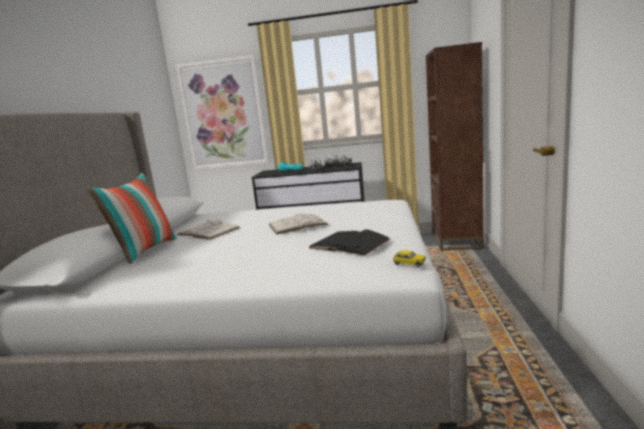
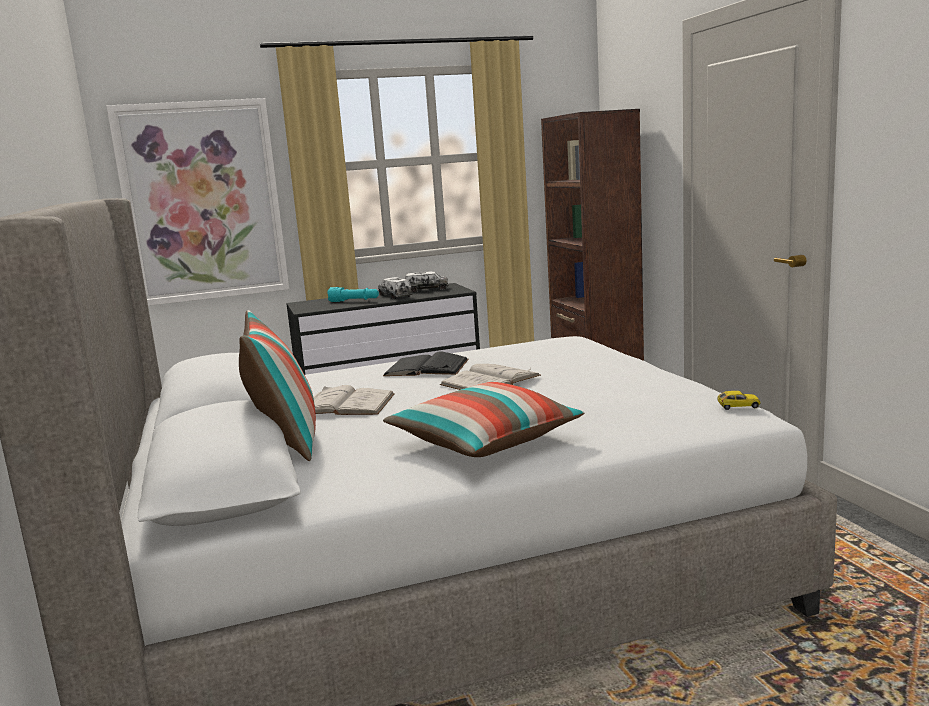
camera: 25 degrees left, 0 degrees up
(223, 266) = (484, 442): none -> pillow
(349, 243) = (628, 394): black book -> black book (426, 367)

